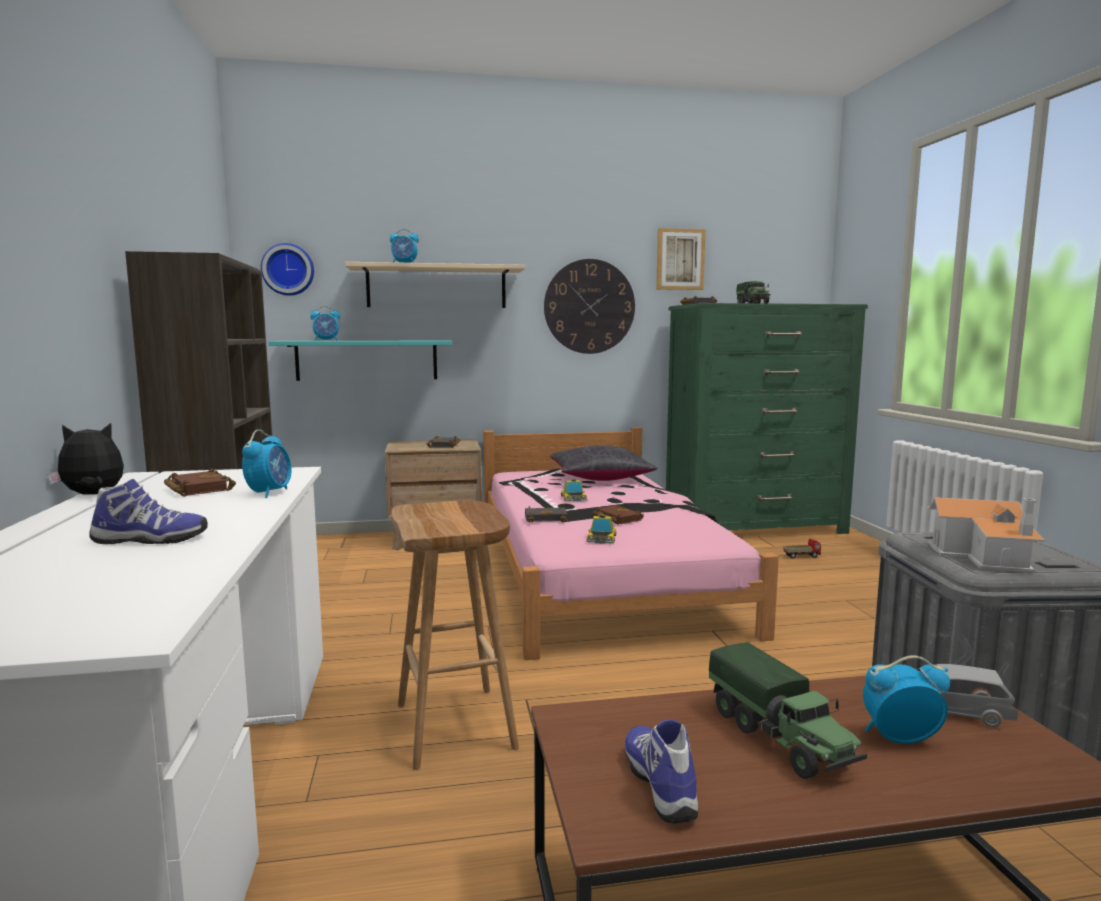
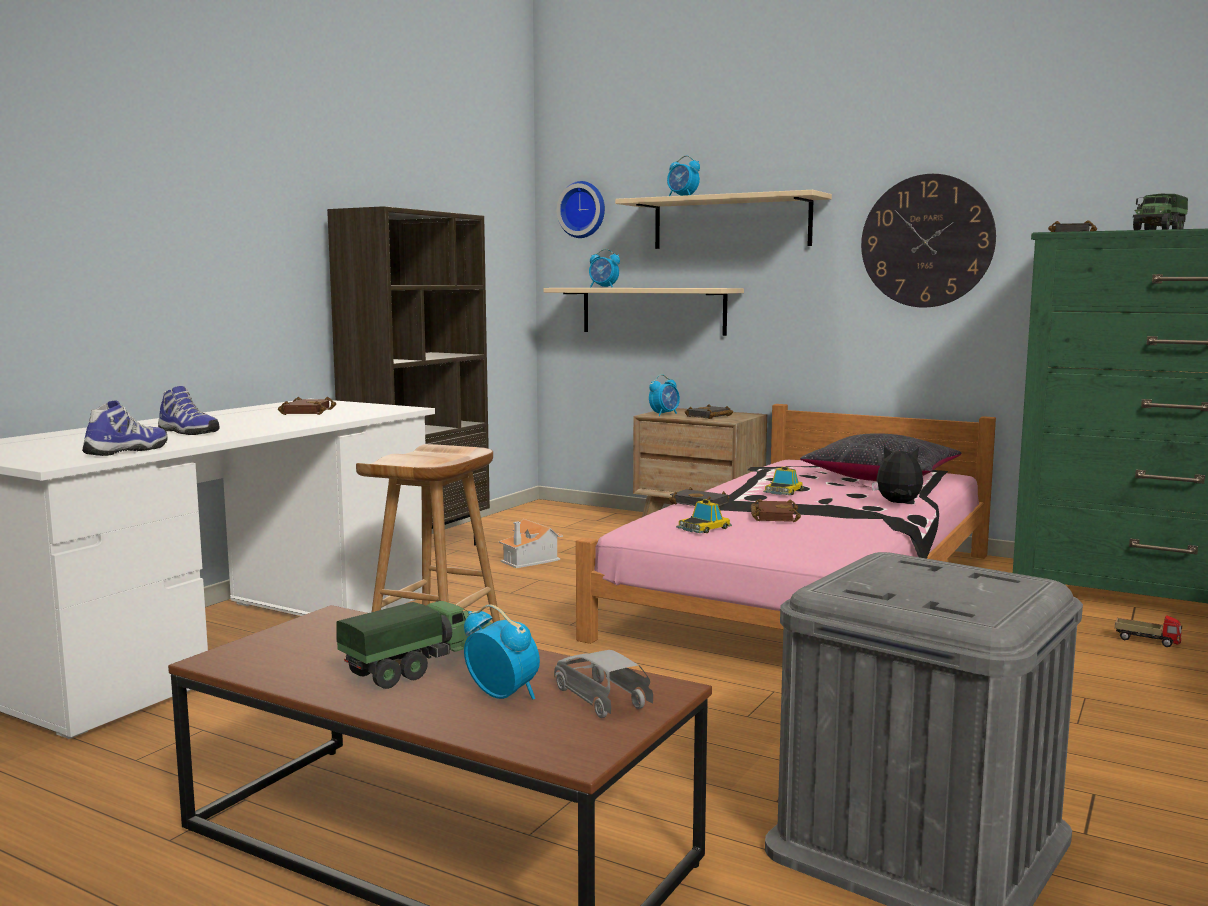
camera: 40 degrees right, 0 degrees up
(93, 495) = (245, 408): plush toy -> plush toy (898, 503)
(269, 493) = (334, 419): alarm clock -> alarm clock (664, 414)
(367, 360) = (653, 310): turquoise shelf -> beige shelf
(662, 784) = (291, 656): shoe -> shoe (128, 451)
(680, 259) = (1076, 165): picture -> none
(780, 738) = (422, 666): toy truck -> toy truck turned 150 degrees counterclockwise
(984, 556) = (886, 584): toy house -> toy house (530, 559)

